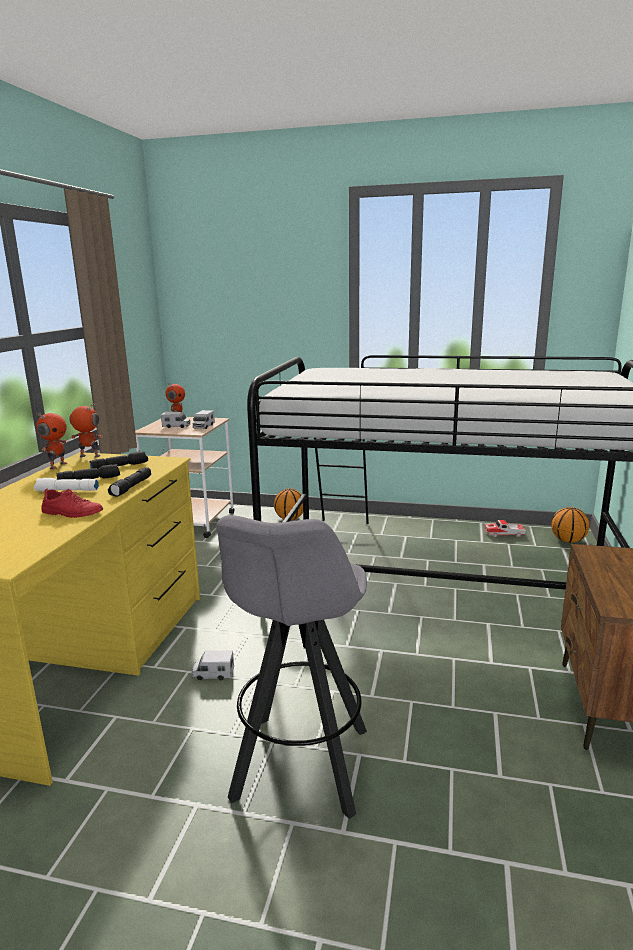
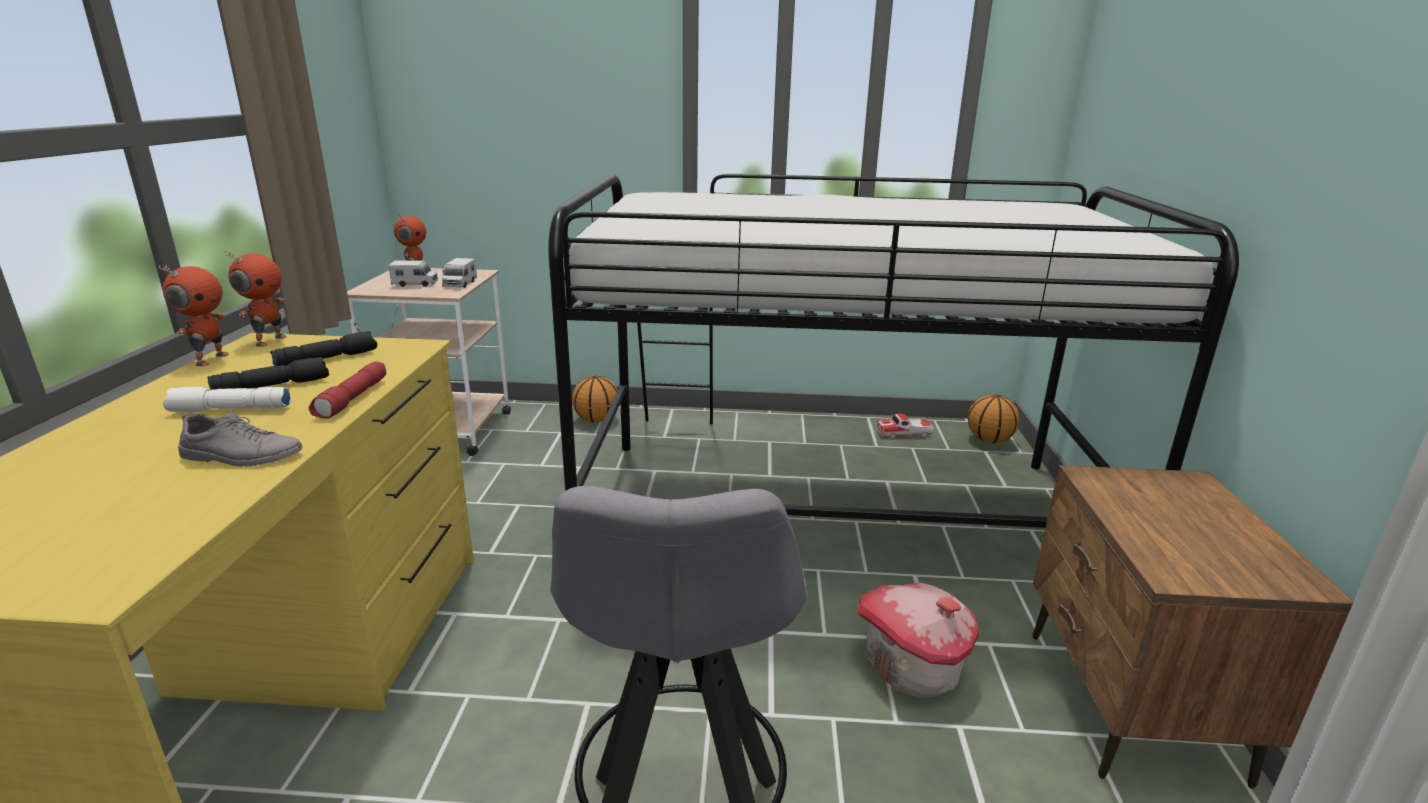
camera: 10 degrees left, 5 degrees up
(72, 513) = (242, 456): red shoe -> grey shoe
(89, 456) = (269, 341): toy robot -> toy robot turned 105 degrees clockwise
(132, 487) = (353, 399): black flashlight -> red flashlight
(213, 674) = (511, 697): toy truck -> none
(471, 677) = (912, 667): none -> toy house

